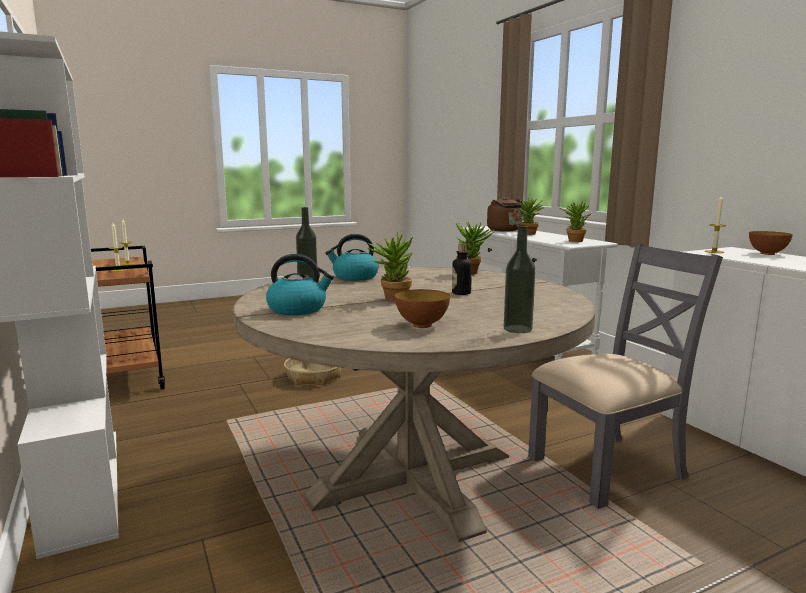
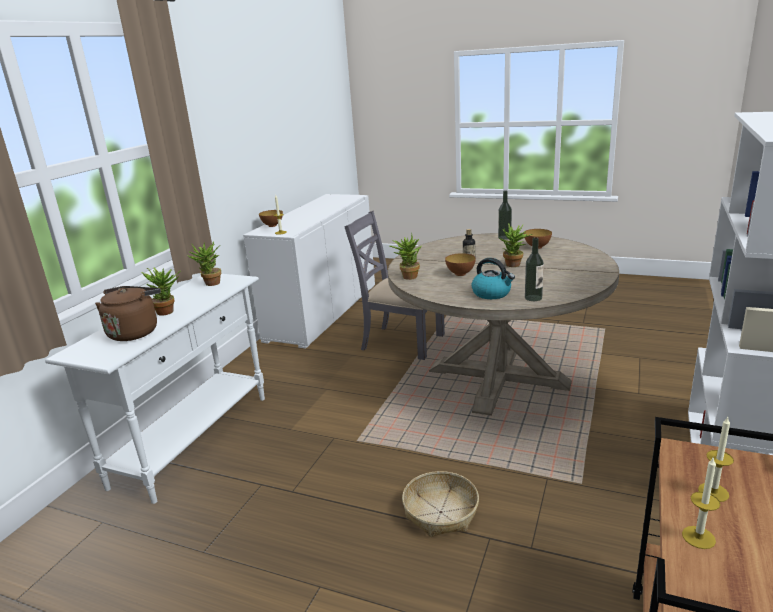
camera: 130 degrees left, 10 degrees up
(298, 309) = (579, 270): kettle -> none
(428, 282) = (460, 274): none -> bowl

